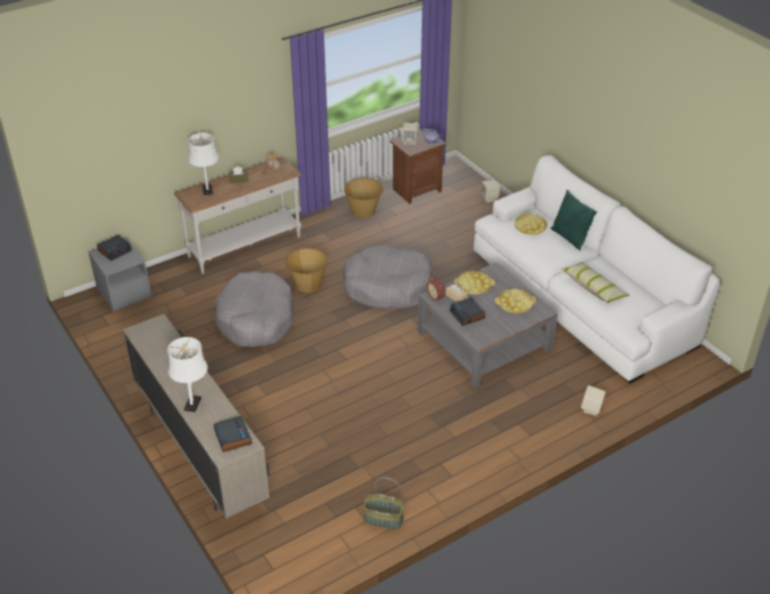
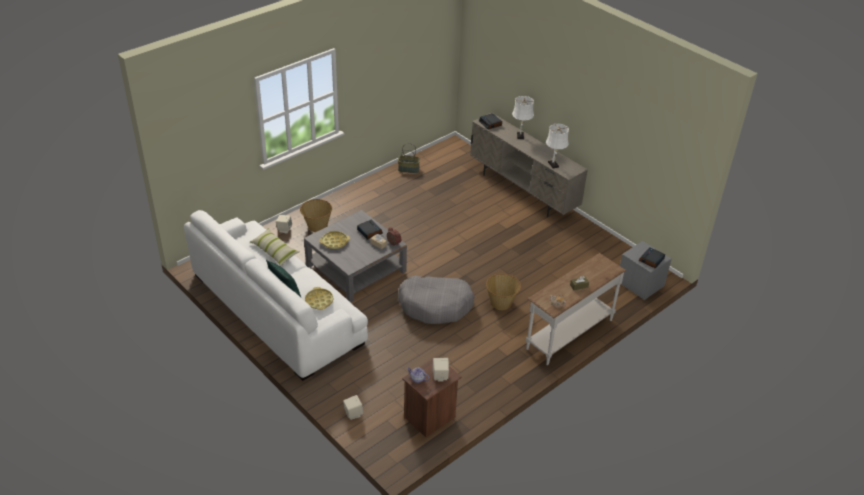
camera: 170 degrees right, 0 degrees up
(207, 189) = (600, 274): white table lamp -> white table lamp (553, 165)
(256, 319) = (528, 271): grey dog bed -> none
(364, 211) = (476, 384): basket -> basket (317, 226)
(474, 285) = (365, 254): yellow tray -> none

